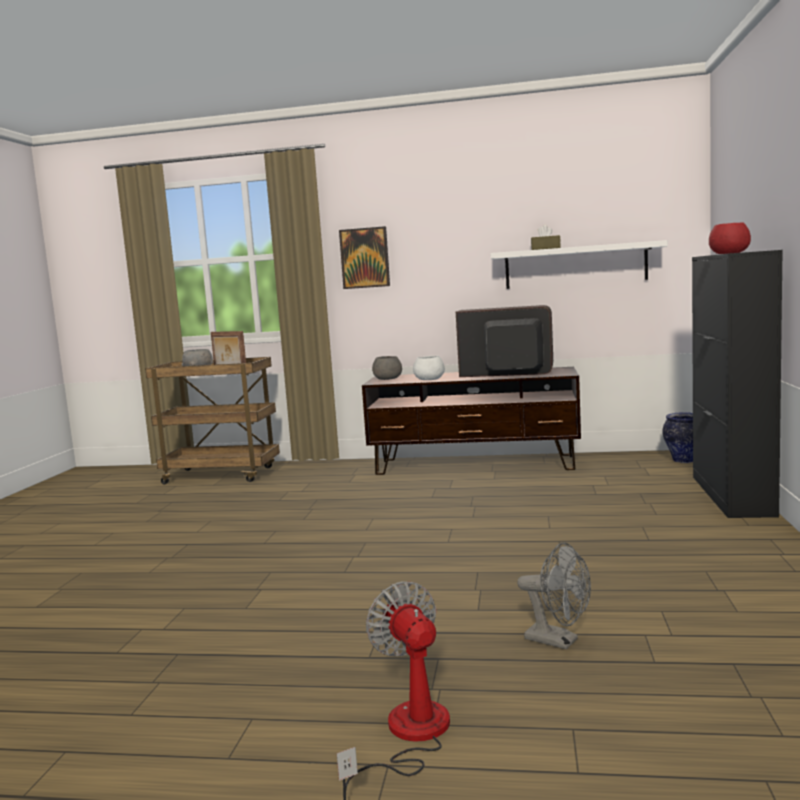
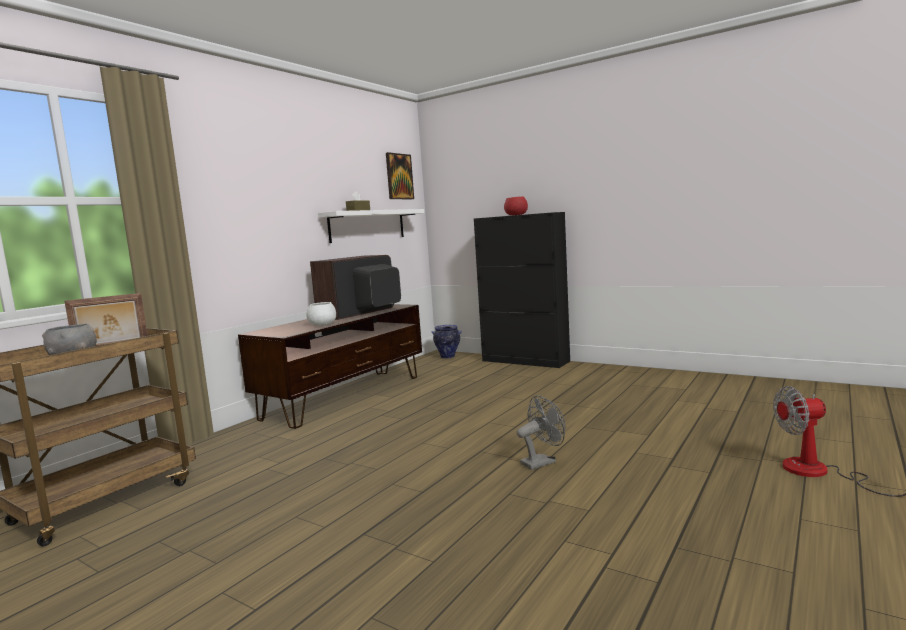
camera: 65 degrees left, 0 degrees up
(364, 258) = (214, 209): picture -> picture (399, 176)
(387, 379) = (275, 332): grey bowl -> none
(559, 641) = (706, 424): grey fan -> grey fan (542, 462)

